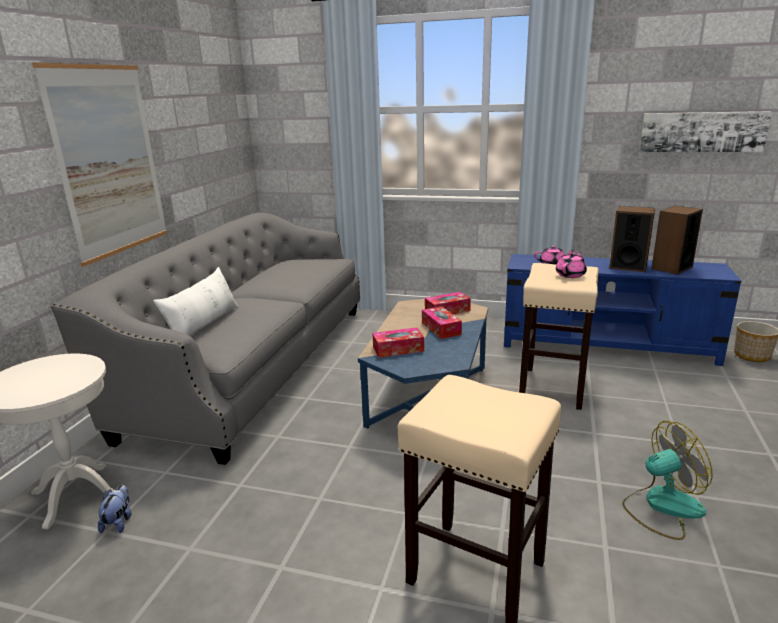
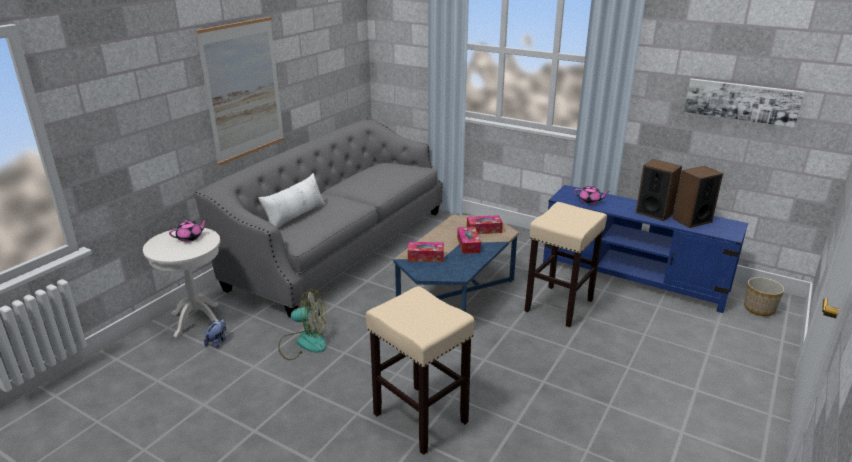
camera: 15 degrees right, 5 degrees up
(570, 275) = (575, 218): pink teapot -> pink teapot (190, 238)
(662, 506) = (577, 407): fan -> fan (303, 343)

